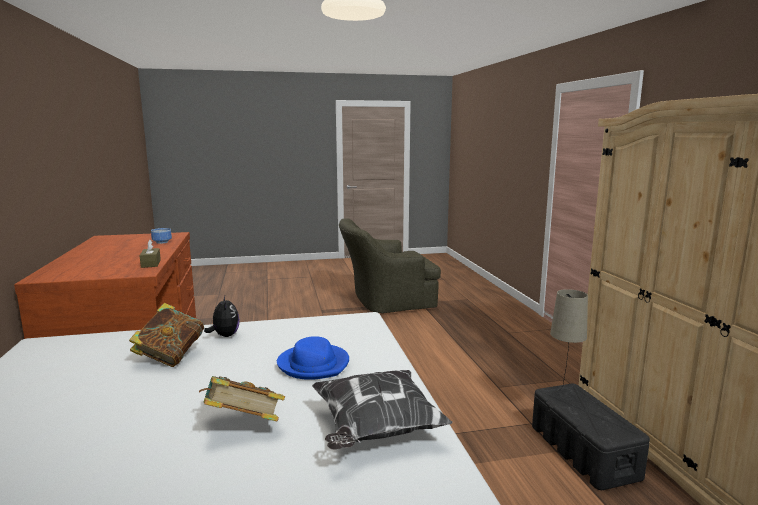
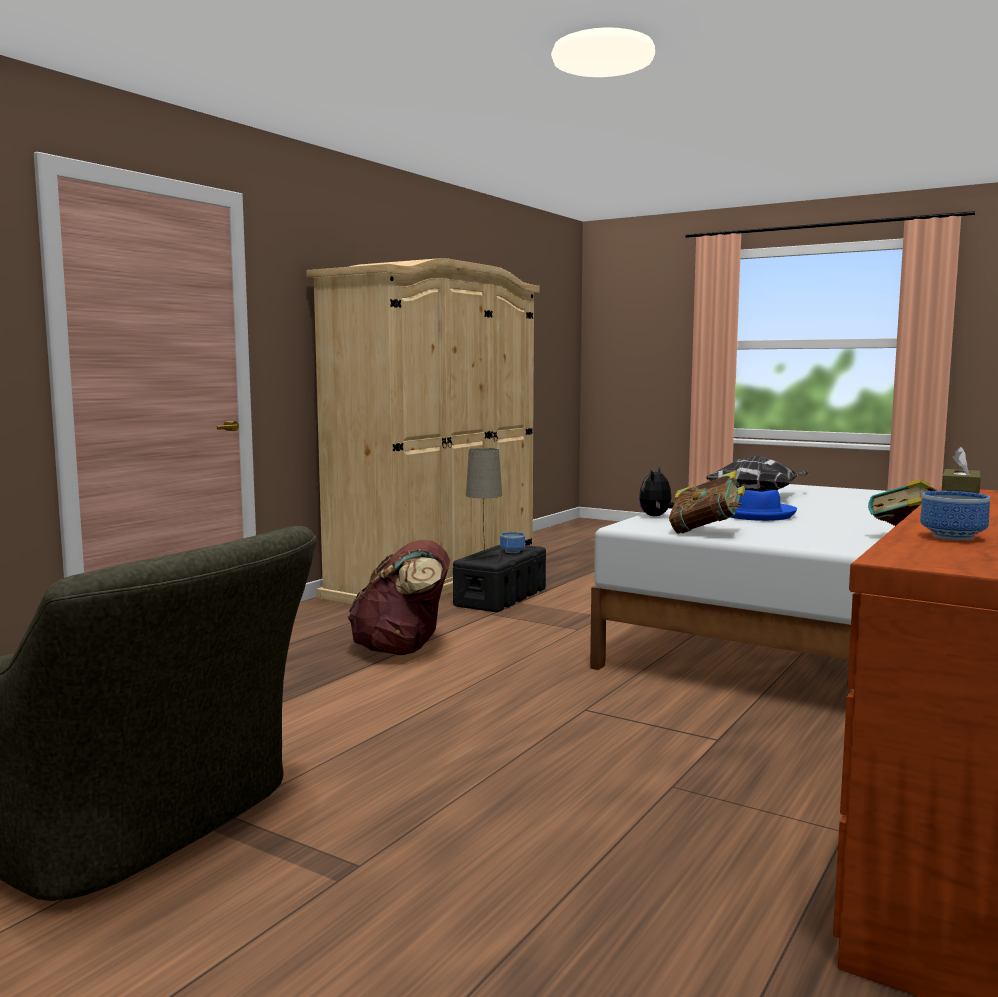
camera: 135 degrees left, 5 degrees down
(225, 335) = (834, 541): plush toy -> plush toy (657, 516)
(243, 425) = (850, 507): book -> book (706, 532)
(483, 369) = (402, 650): none -> brown backpack
(589, 417) = (512, 551): none -> bowl

